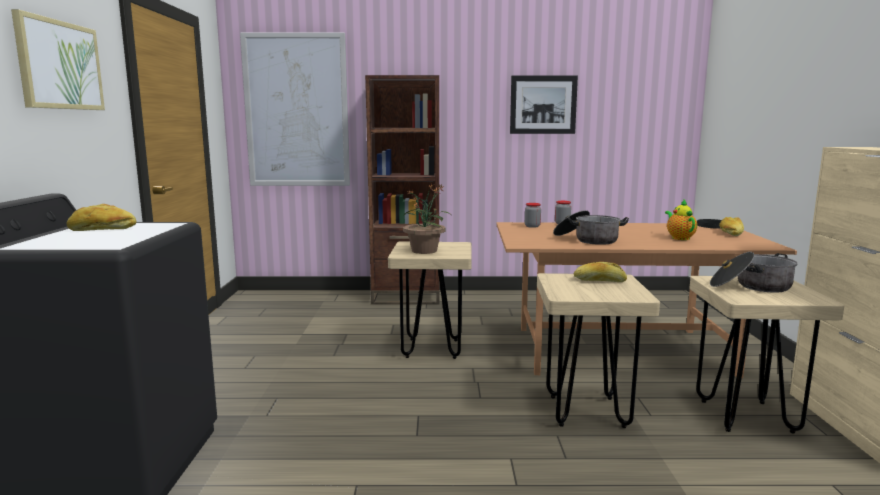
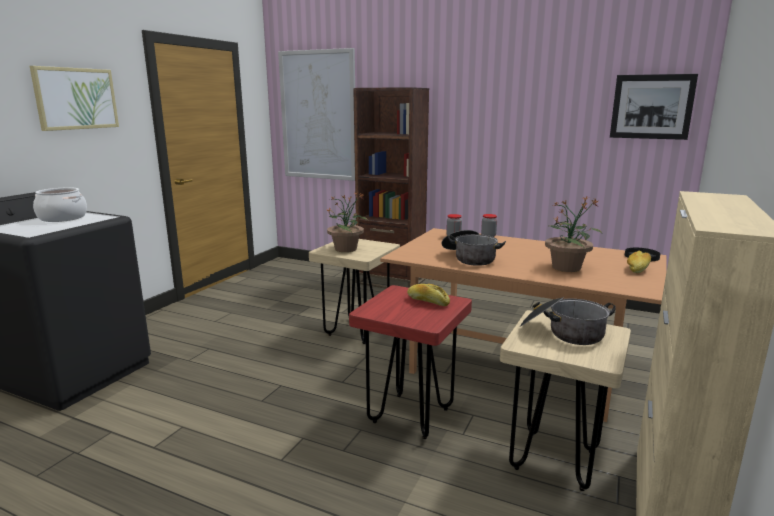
camera: 25 degrees right, 5 degrees up
(102, 230) = (63, 218): bread -> cooking pot
(543, 105) = (527, 113): picture -> picture (651, 107)
(586, 411) = (410, 415): beige stool -> red stool
(679, 238) = (567, 267): teapot -> potted plant

